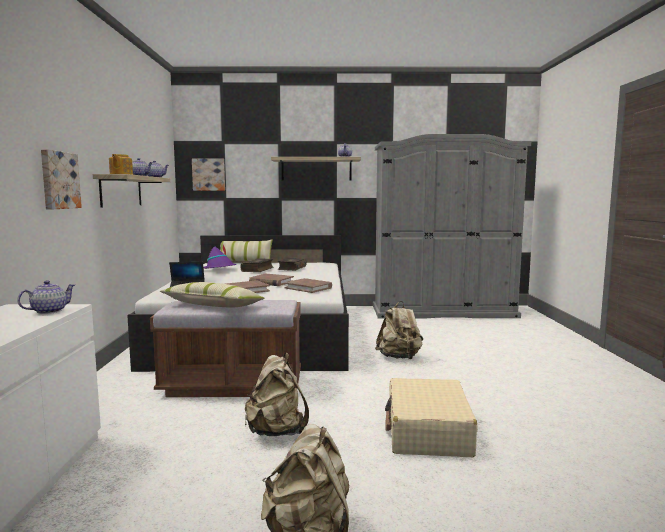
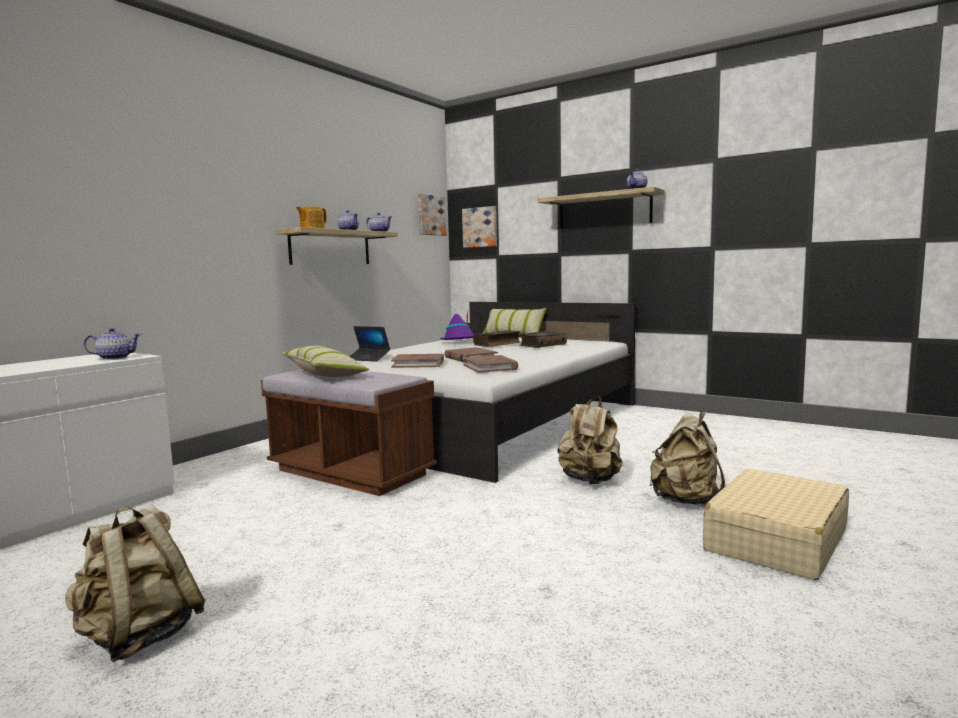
camera: 35 degrees right, 0 degrees up
(59, 180) = (217, 235): picture -> picture (430, 215)
(276, 431) = (302, 528): beige backpack -> beige backpack (687, 502)
(427, 431) = (450, 577): beige suitcase -> beige suitcase (775, 541)
(443, 311) = (782, 431): grey wardrobe -> none

